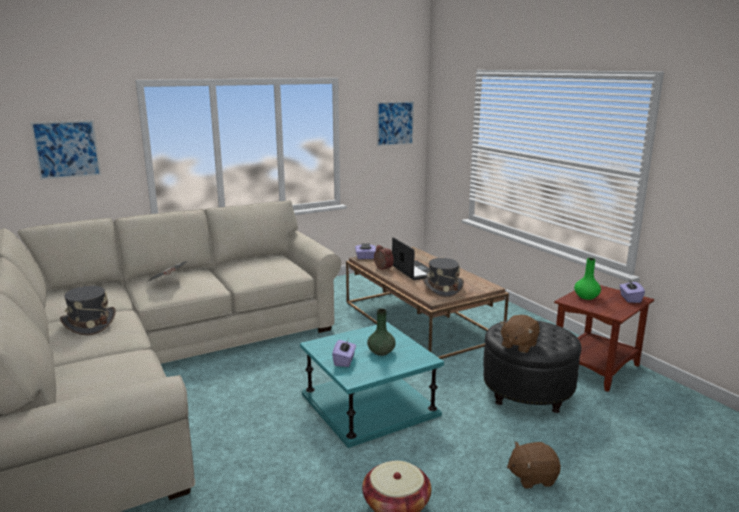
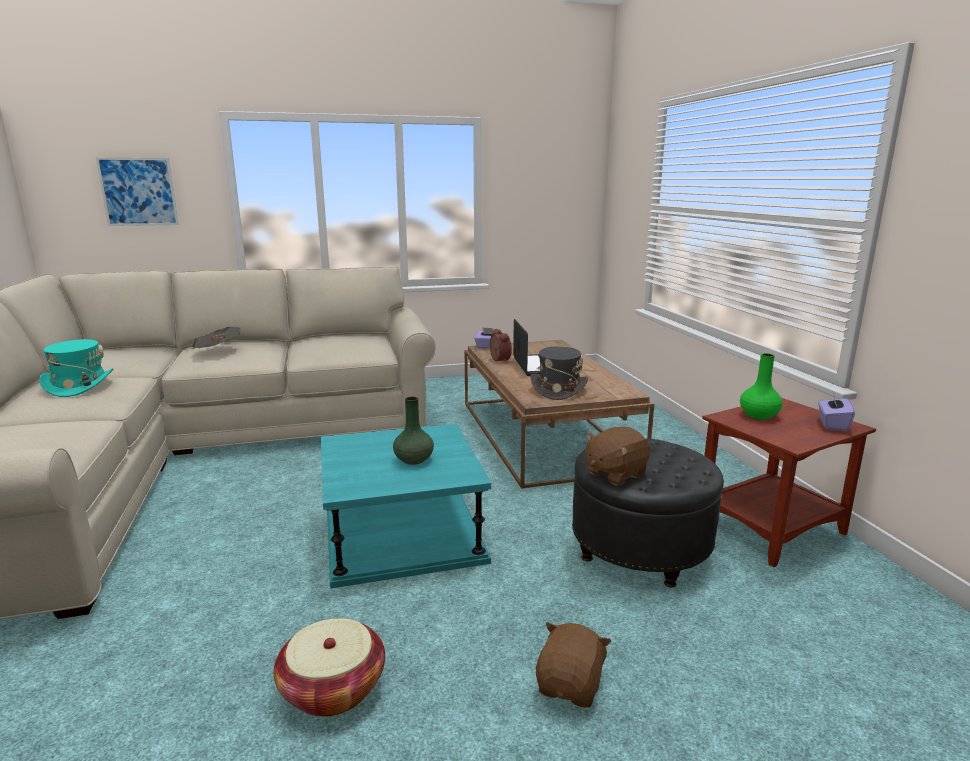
camera: 15 degrees right, 0 degrees up
(89, 324) = (79, 385): grey hat -> turquoise hat
(344, 361) = (354, 465): purple tissue box -> none
(395, 123) = (560, 181): picture -> none
(532, 477) = (571, 685): brown plush toy -> brown plush toy turned 105 degrees clockwise

